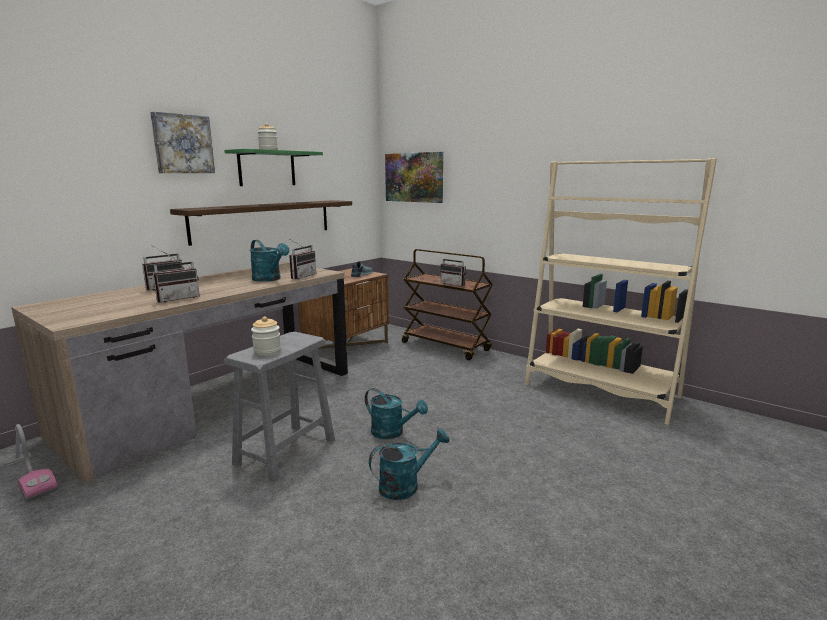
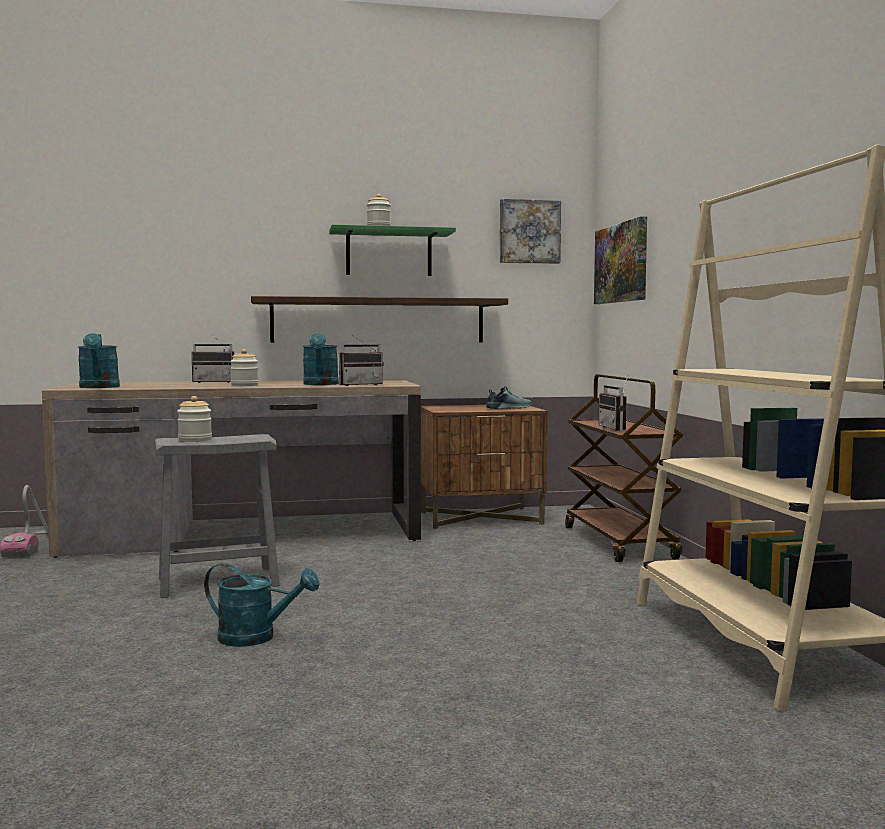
camera: 40 degrees right, 10 degrees down
(177, 298) = (190, 386): radio -> none
(182, 144) = (276, 224): picture -> picture (529, 232)
(219, 290) = (244, 385): none -> jar
(392, 433) = (346, 597): turquoise watering can -> turquoise watering can (99, 387)

